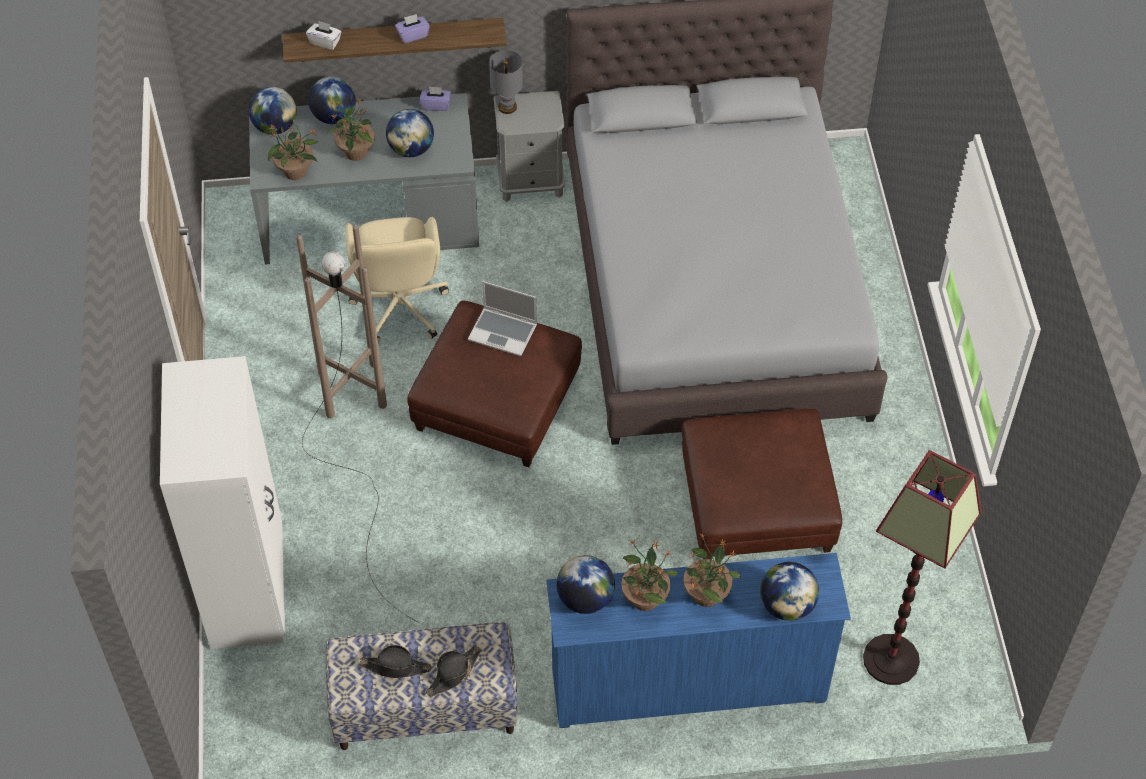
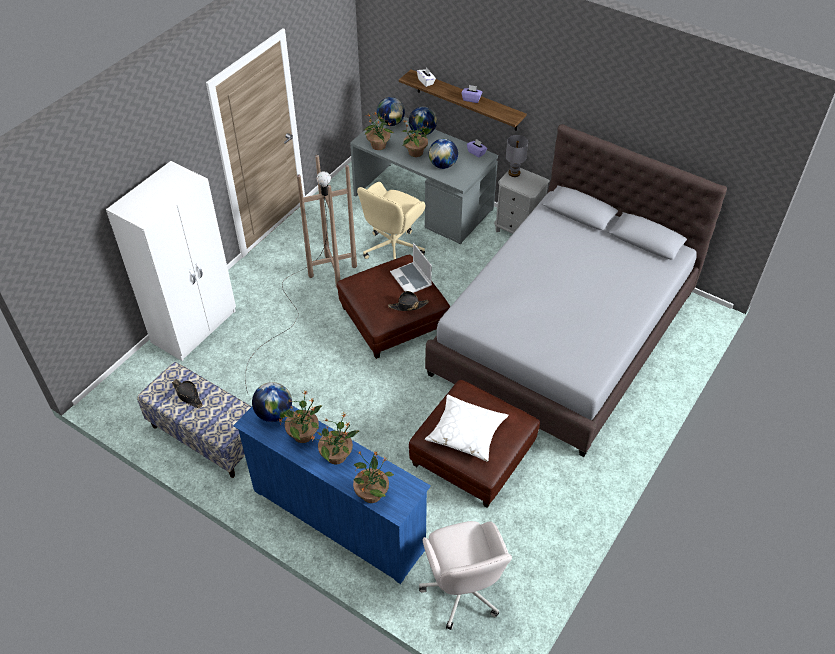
camera: 40 degrees right, 5 degrees down
(453, 673) = (209, 418): black hat -> black hat (408, 306)
(758, 477) = (466, 432): none -> white pillow
(787, 605) = (372, 493): globe -> potted plant
(891, 660) = (461, 591): floor lamp -> white office chair

